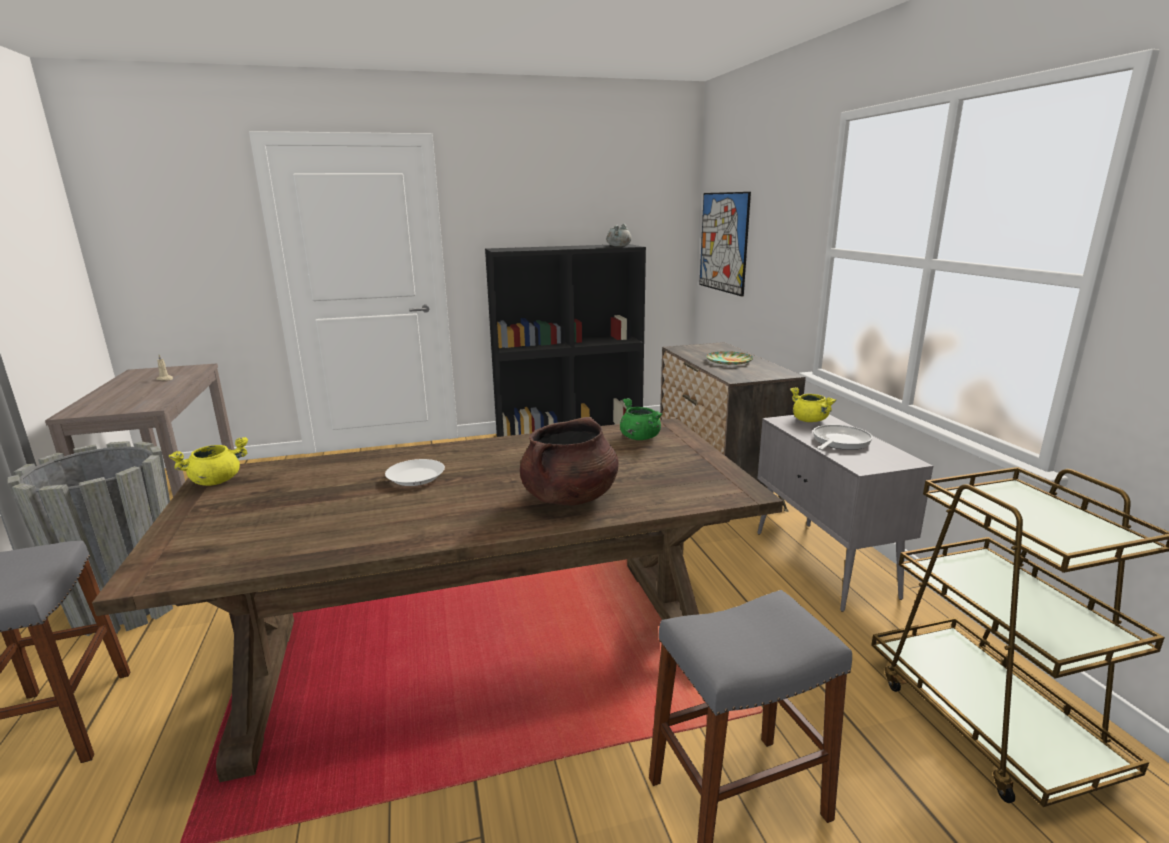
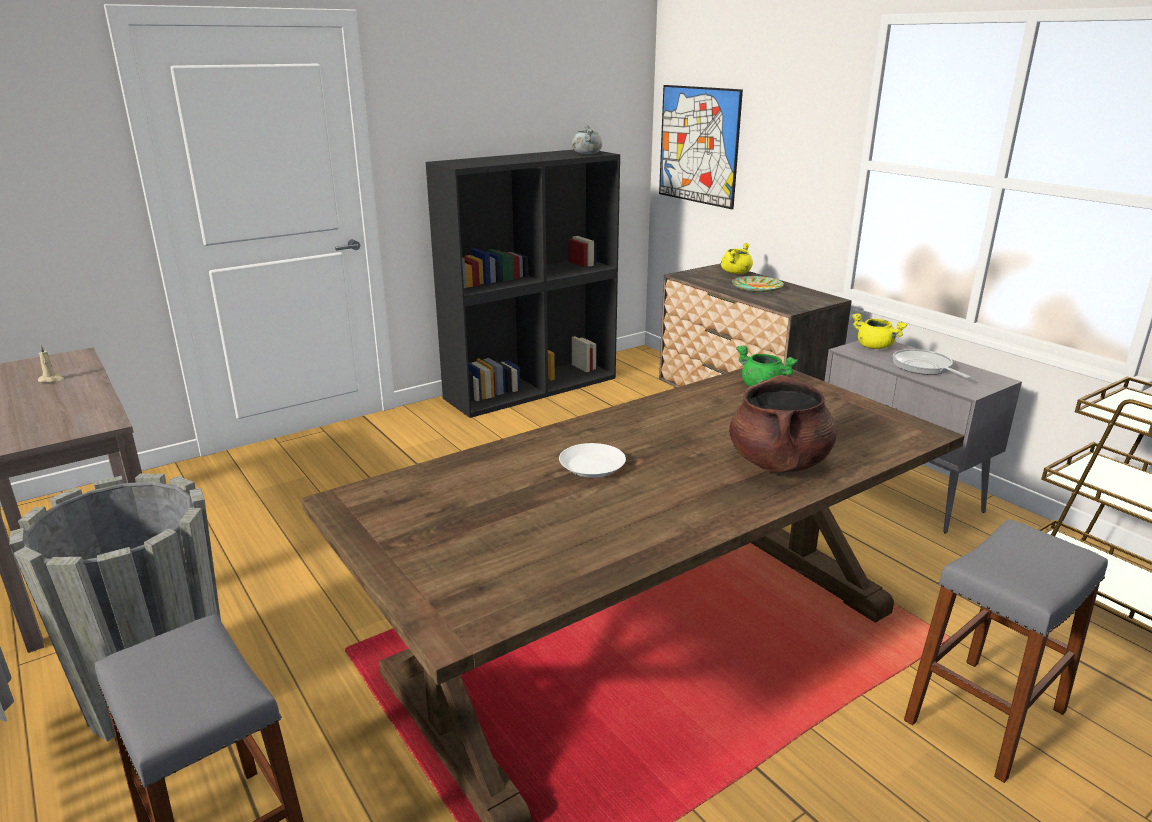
camera: 20 degrees left, 5 degrees up
(216, 481) = (358, 508): yellow cooking pot -> yellow cooking pot (735, 272)
(839, 442) = (924, 367): frying pan -> frying pan turned 45 degrees counterclockwise

